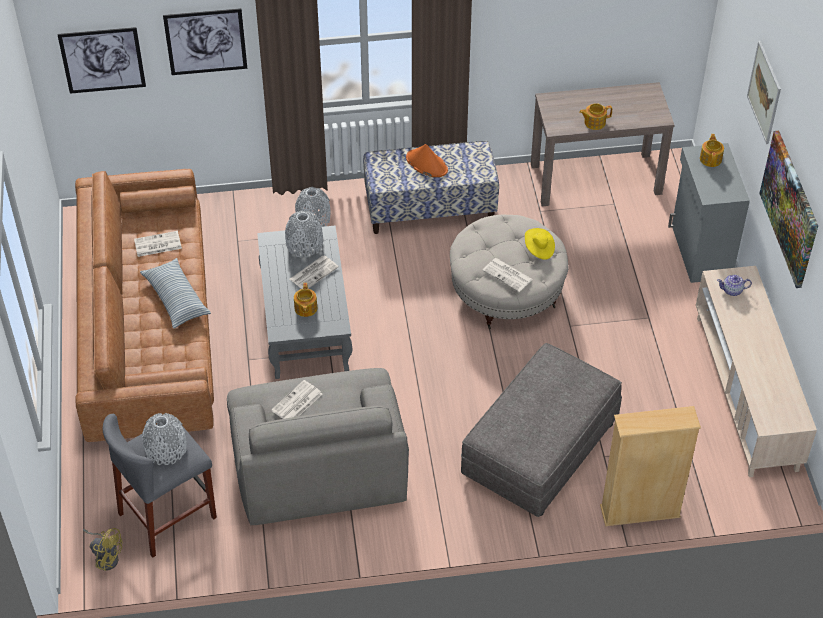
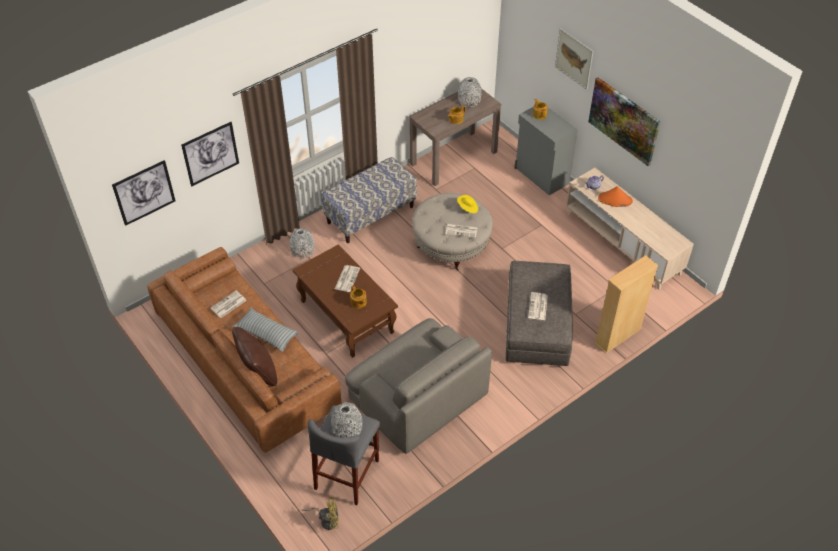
camera: 30 degrees left, 0 degrees up
(133, 339) = (258, 371): none -> brown pillow
(297, 403) = (396, 362): newspaper -> newspaper (538, 307)
(304, 244) = (328, 264): grey vase -> grey vase (469, 100)
(306, 325) = (346, 316): grey coffee table -> brown coffee table
(426, 164) = (365, 185): orange hat -> orange hat (614, 200)

